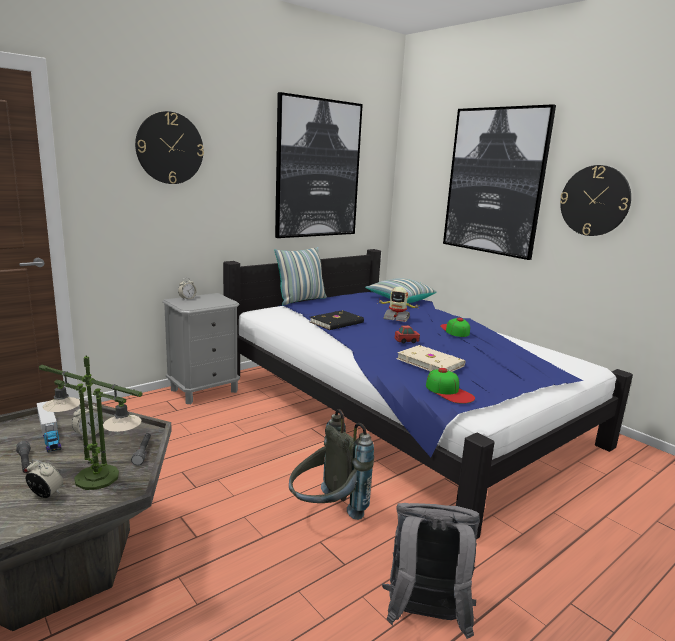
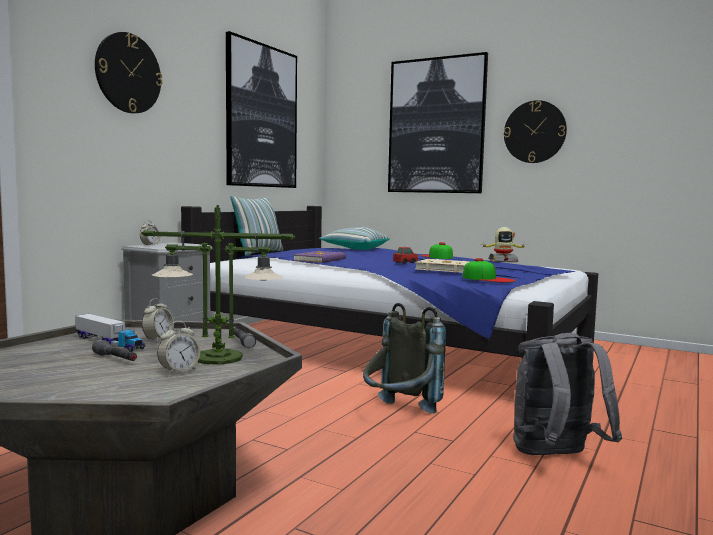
camera: 20 degrees left, 10 degrees down
(46, 494) = (179, 371): alarm clock -> alarm clock turned 135 degrees clockwise
(337, 323) = (321, 260): black book -> purple book
(396, 318) = (373, 254): toy robot -> toy robot (503, 261)

